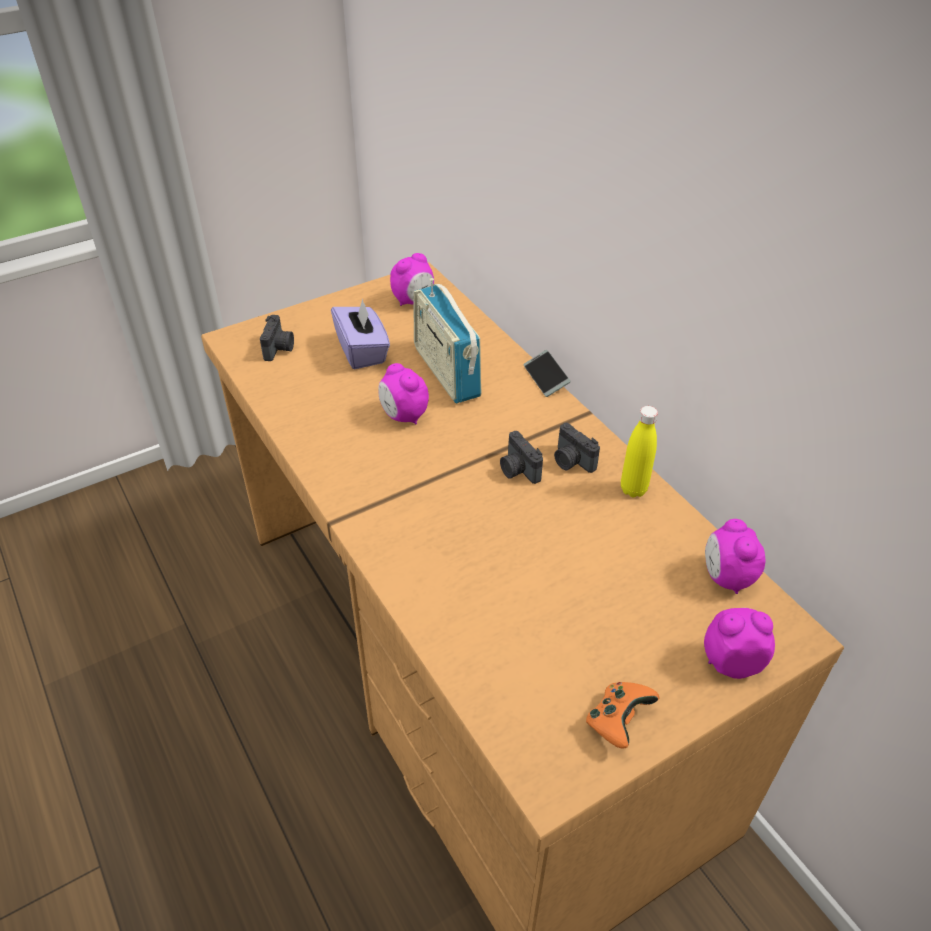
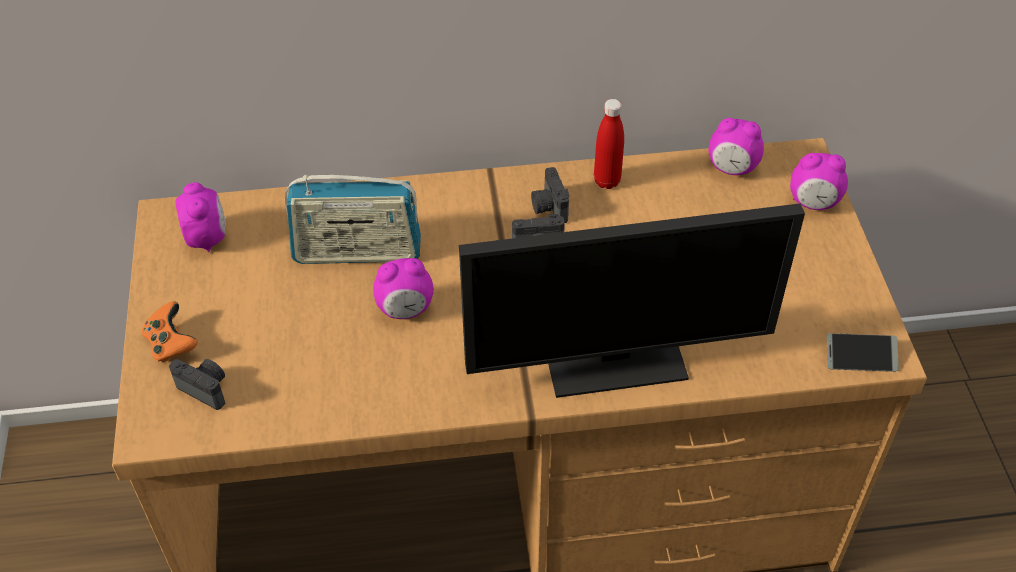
camera: 65 degrees left, 5 degrees up
(362, 351) = (269, 312): purple tissue box -> none
(425, 556) = (615, 355): none -> monitor
(546, 378) = (419, 180): phone -> phone (860, 357)
(571, 461) = (548, 207): camera -> camera turned 90 degrees clockwise
(618, 721) = (843, 291): orange game controller -> orange game controller (171, 344)
(633, 489) = (607, 181): yellow bottle -> red bottle
(731, 661) = (813, 203): alarm clock -> alarm clock turned 105 degrees counterclockwise

